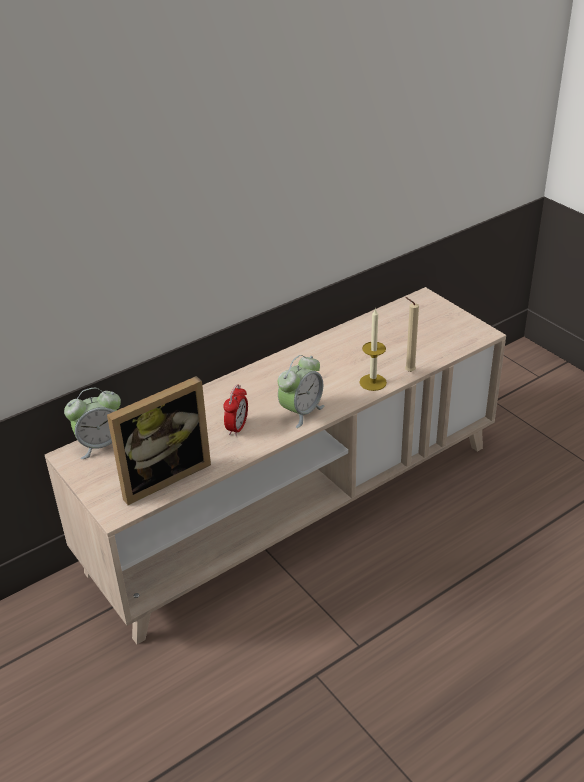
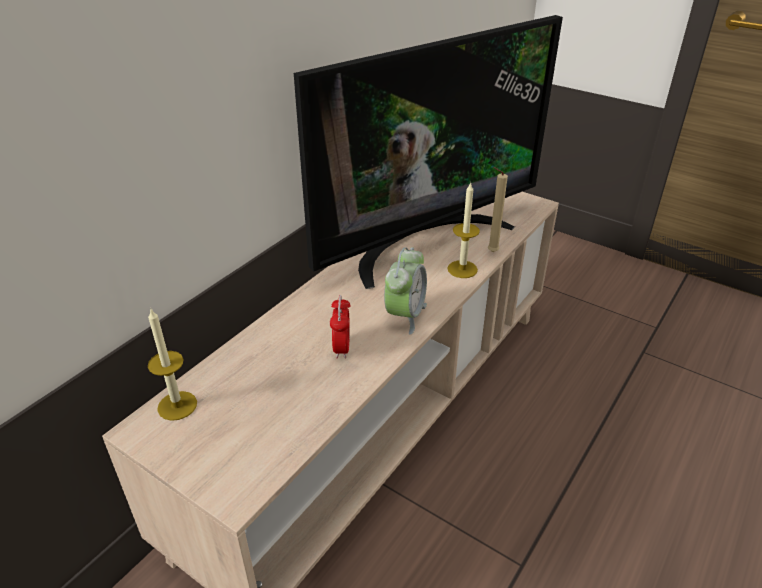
camera: 20 degrees left, 0 degrees up
(100, 445) = (177, 405): alarm clock -> candle
(162, 475) = (277, 429): picture frame -> none
(354, 351) = (424, 241): none -> television

